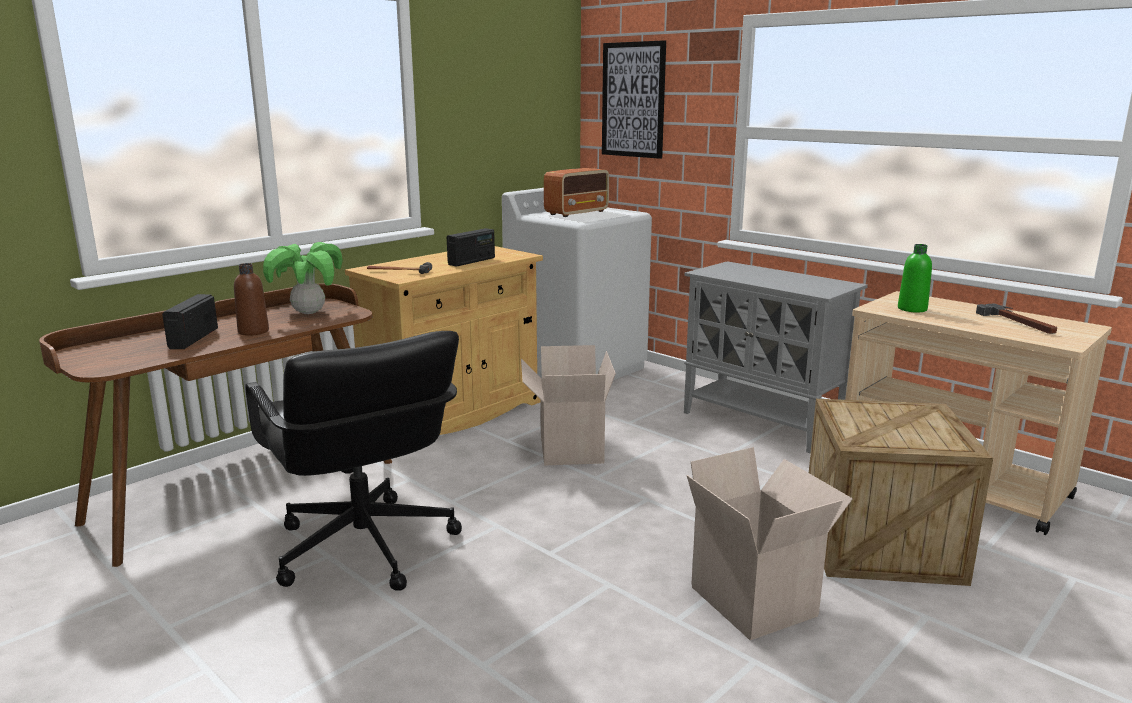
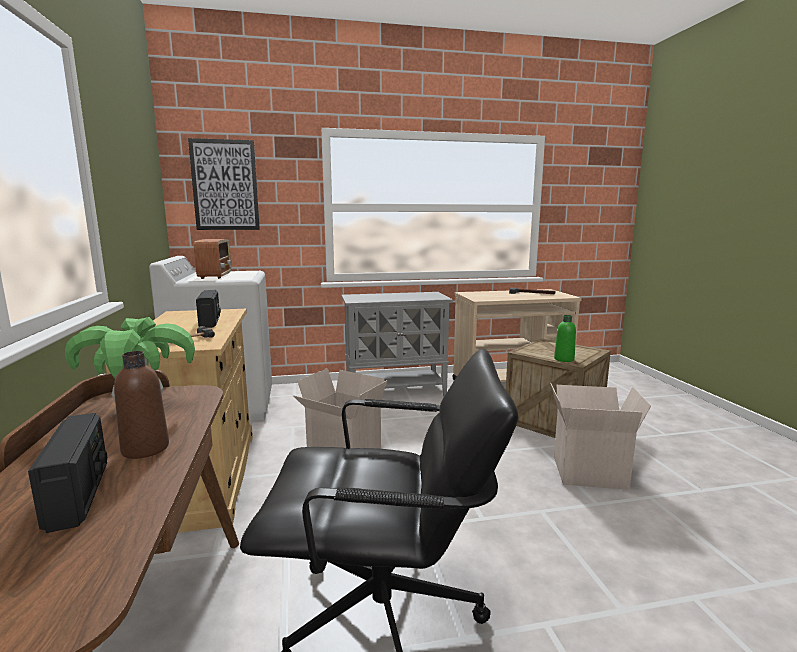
camera: 55 degrees left, 5 degrees down
(193, 338) = (79, 495): radio -> radio turned 150 degrees counterclockwise
(912, 309) = (489, 296): green bottle -> green bottle (564, 359)

